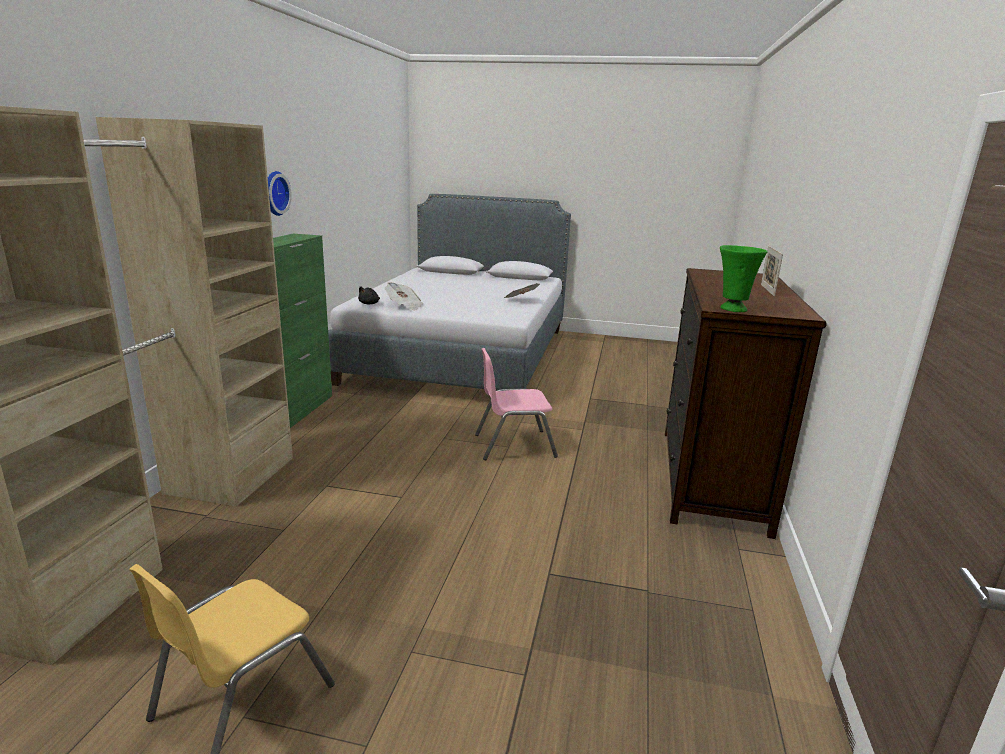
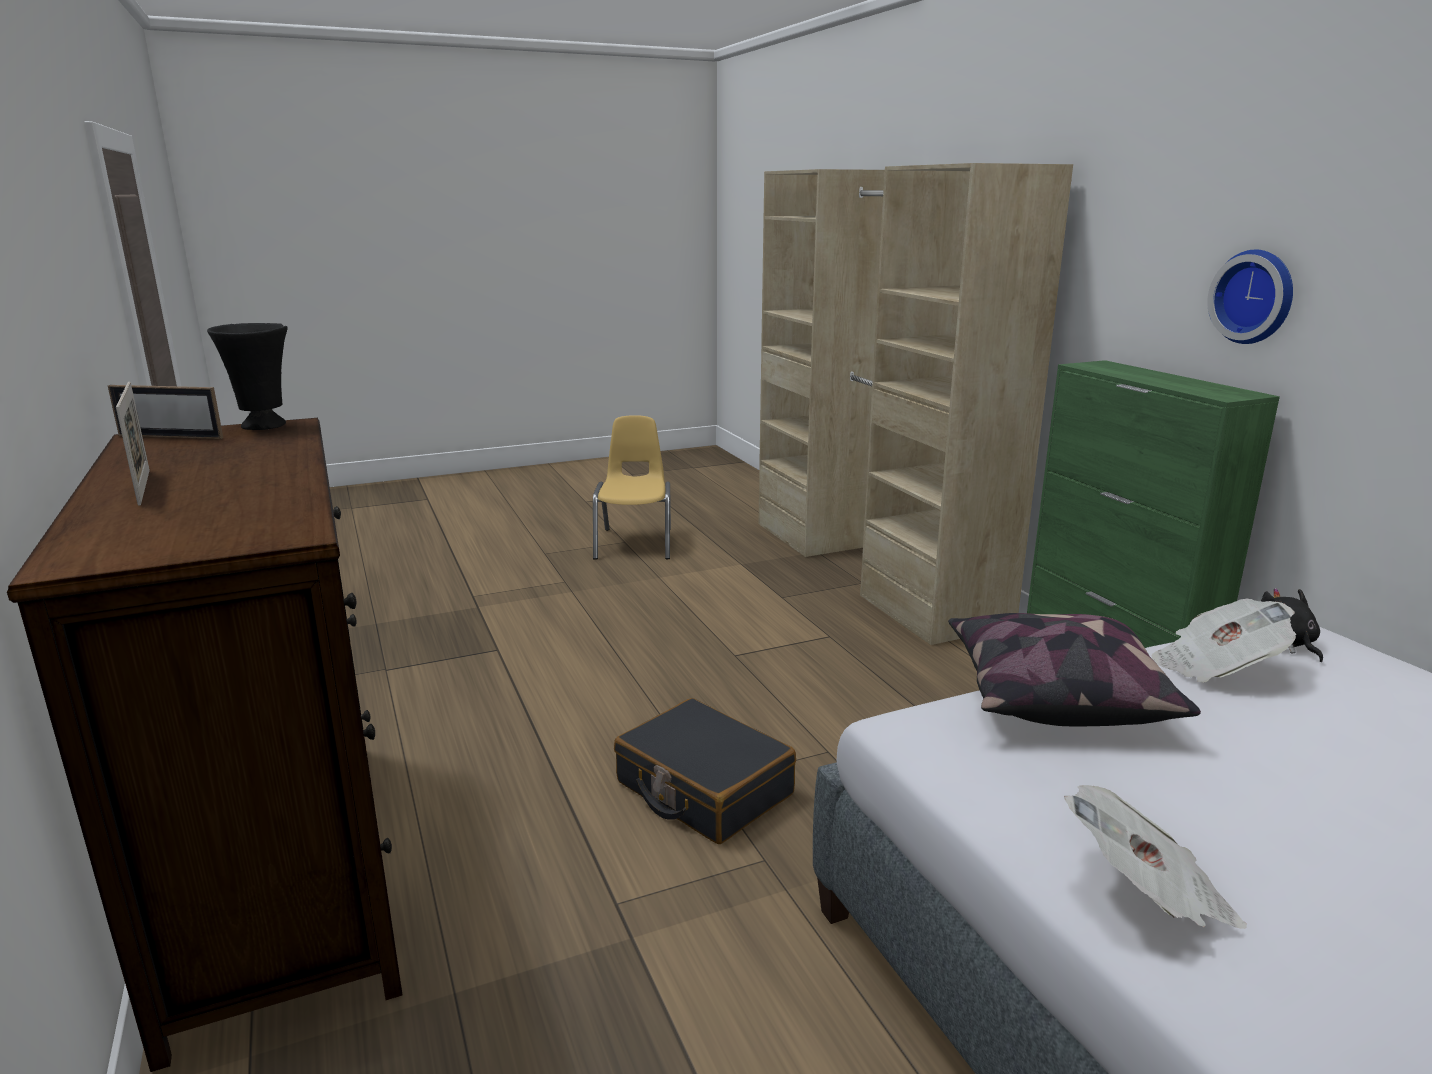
camera: 145 degrees right, 0 degrees up
(461, 314) = (1055, 695): none -> pillow
(514, 445) = (703, 789): pink chair -> black suitcase
(732, 309) = (264, 426): green vase -> black vase
(785, 312) = (170, 436): none -> picture frame

